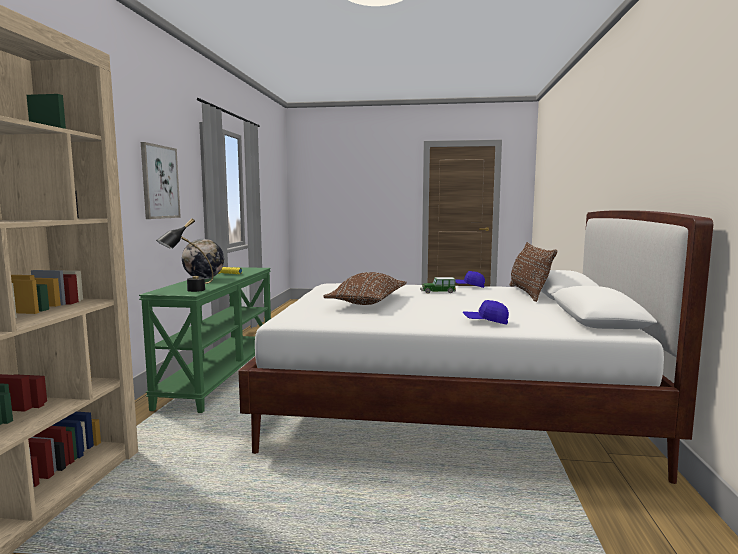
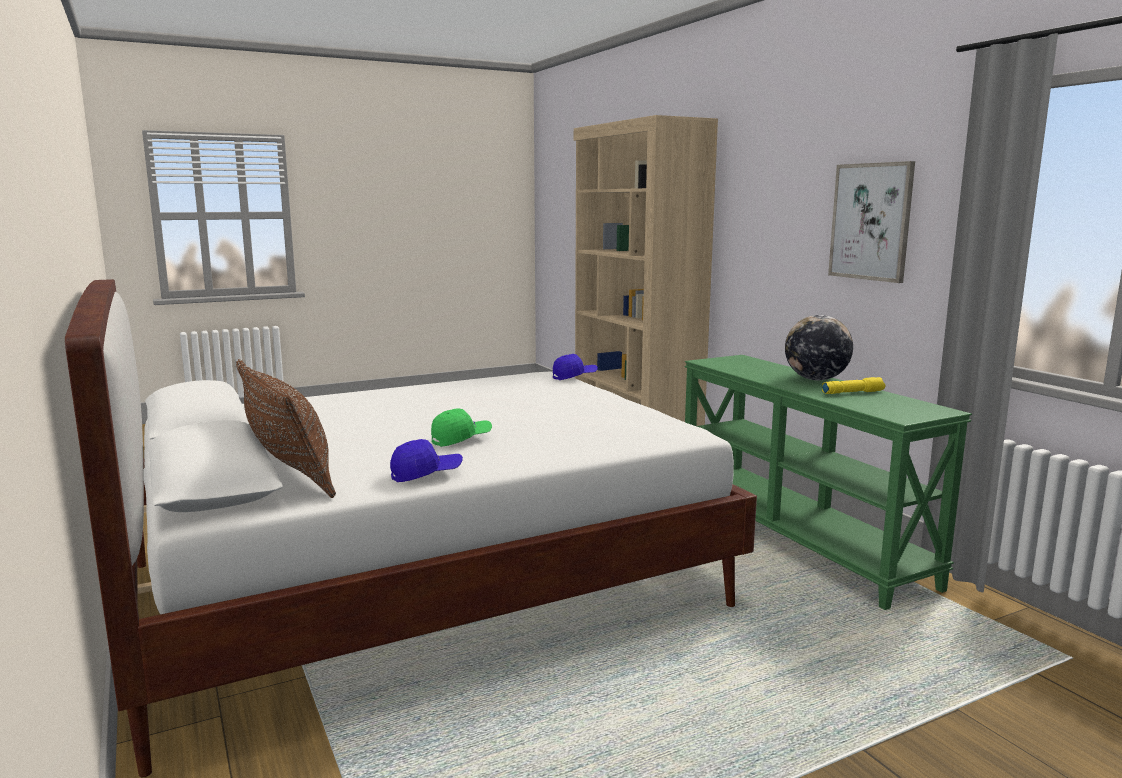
camera: 145 degrees right, 5 degrees up
(188, 291) = (721, 362): black table lamp -> none
(368, 302) = (524, 404): brown pillow -> none
(437, 292) = (461, 439): toy car -> green cap
(485, 322) = (343, 400): blue cap -> blue cap (574, 377)

